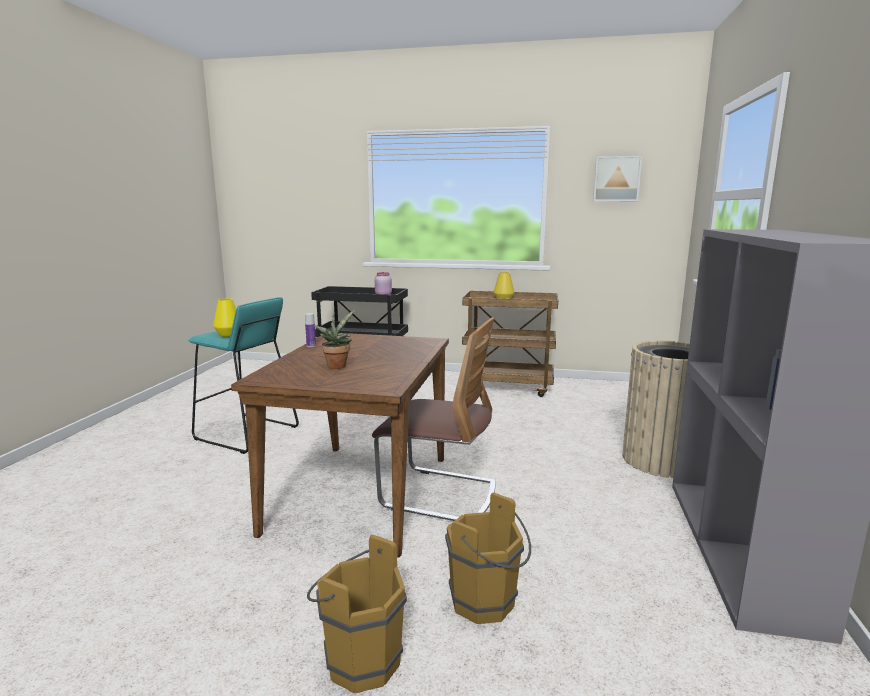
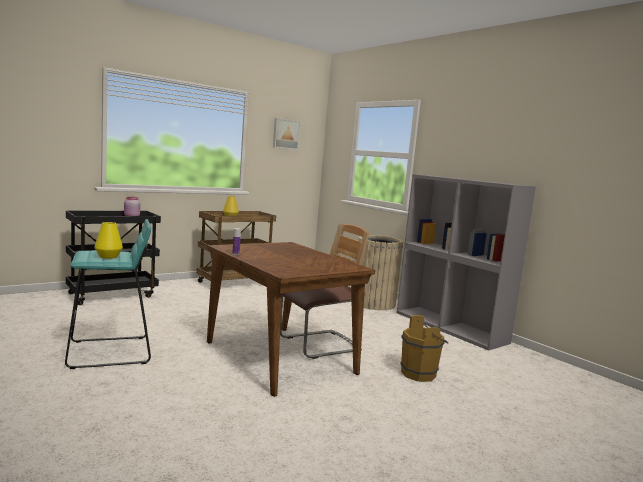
camera: 50 degrees left, 5 degrees down
(337, 365) = (295, 261): potted plant -> none
(358, 659) = (421, 410): brown bucket -> none

